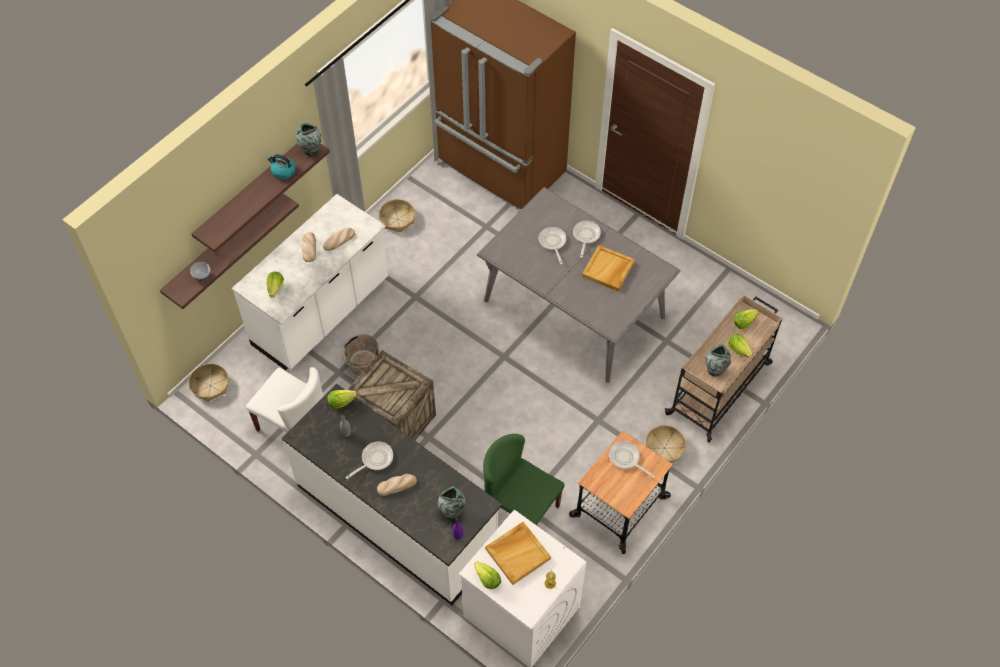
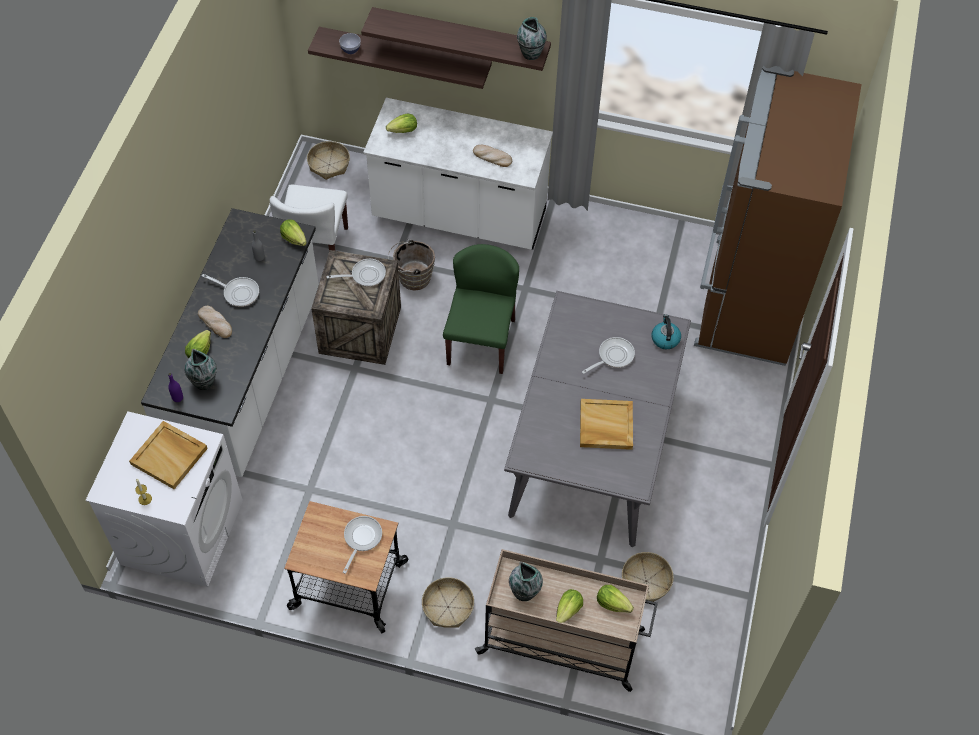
camera: 65 degrees right, 0 degrees up
(283, 171) = (489, 42): kettle -> kettle (665, 338)
(309, 248) = (468, 137): bread -> none
(397, 219) = (618, 233): basket -> basket (646, 581)
(487, 579) = (129, 439): lettuce -> lettuce (200, 352)
(519, 509) = (304, 486): green chair -> green chair (481, 341)
(585, 236) = (642, 386): frying pan -> frying pan (365, 275)

